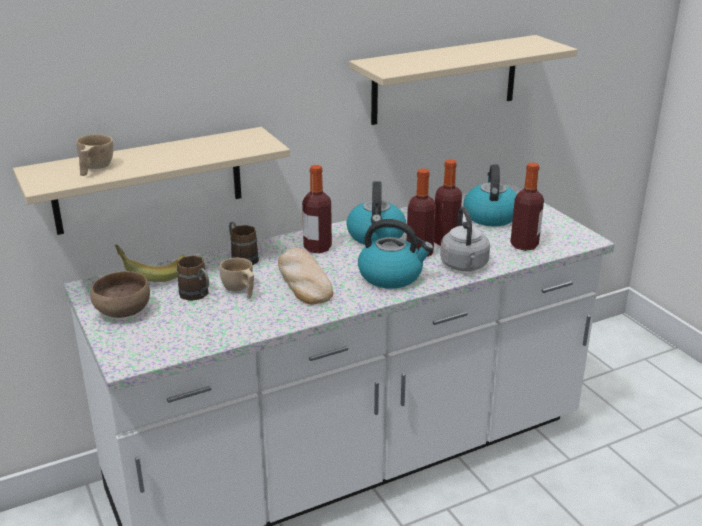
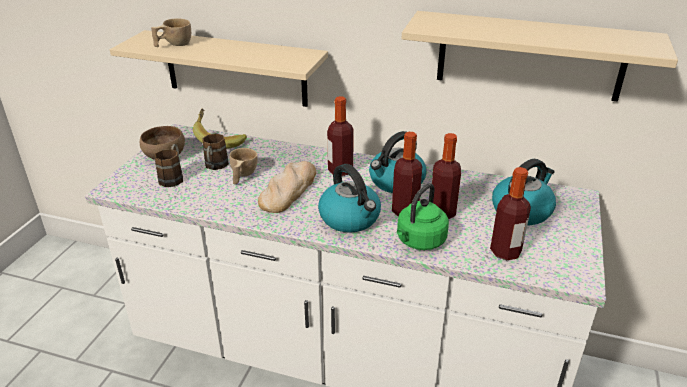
camera: 45 degrees right, 5 degrees up
(241, 257) = (283, 153): brown mug -> brown mug (173, 177)
(464, 266) = (419, 241): grey kettle -> green kettle

